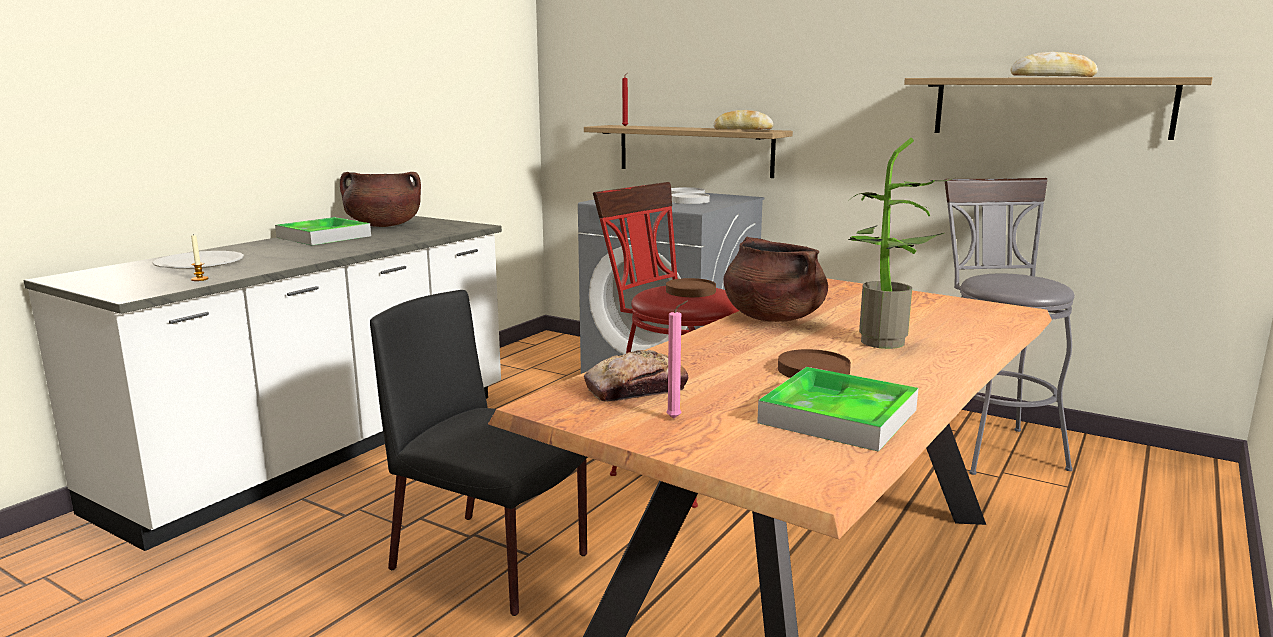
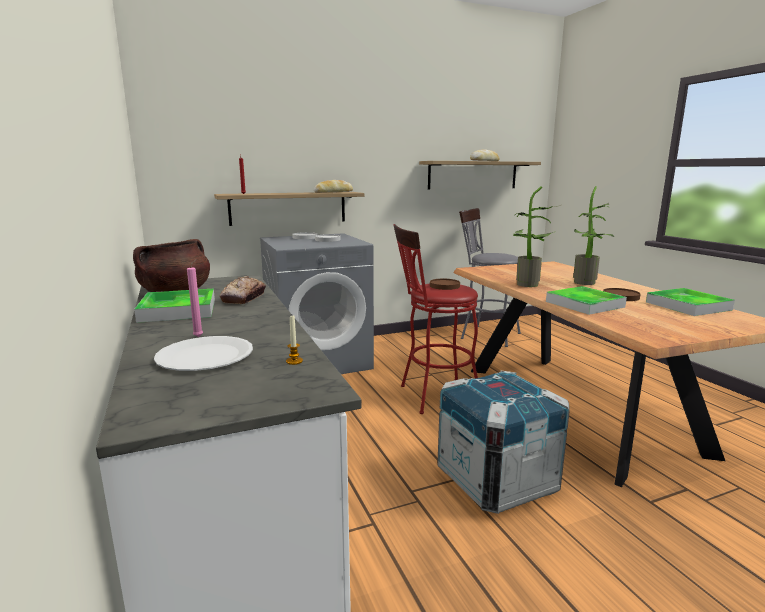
camera: 55 degrees left, 0 degrees up
(492, 562) = (496, 480): black chair -> crate
(636, 389) = (636, 322): bread -> bread (244, 298)
(676, 418) = (684, 324): pink candle -> pink candle (199, 336)
(702, 355) = (584, 304): none -> tray
(772, 318) = (527, 285): brown cooking pot -> potted plant

